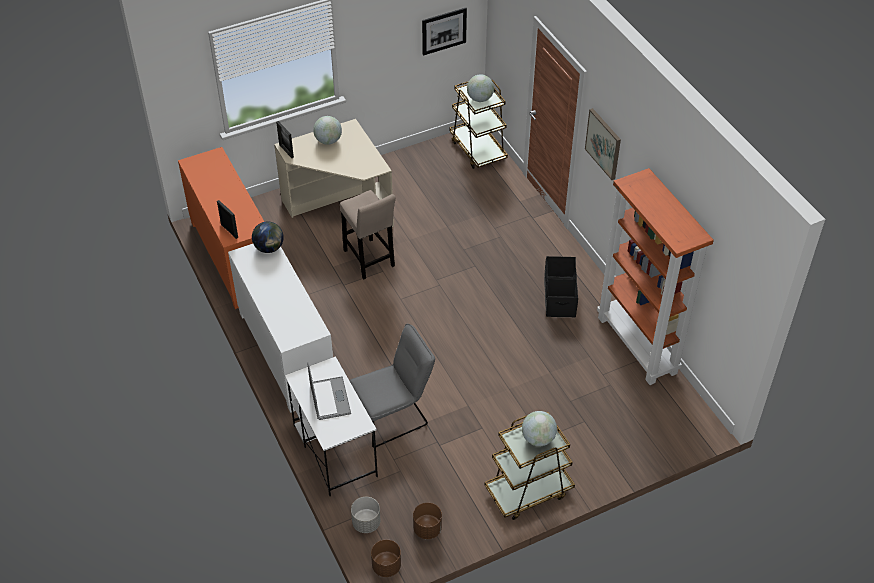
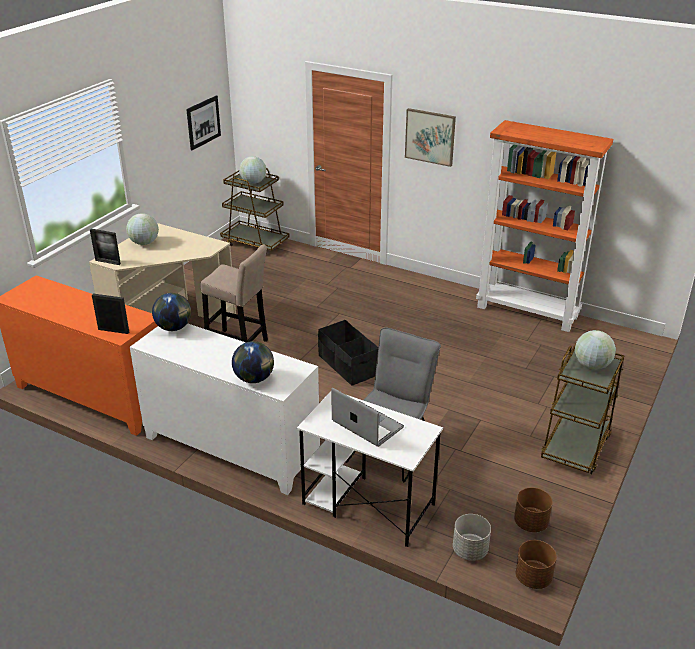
camera: 35 degrees left, 15 degrees down
(280, 323) = (254, 379): none -> globe
(559, 296) = (431, 306): black storage box -> black storage box (348, 365)

